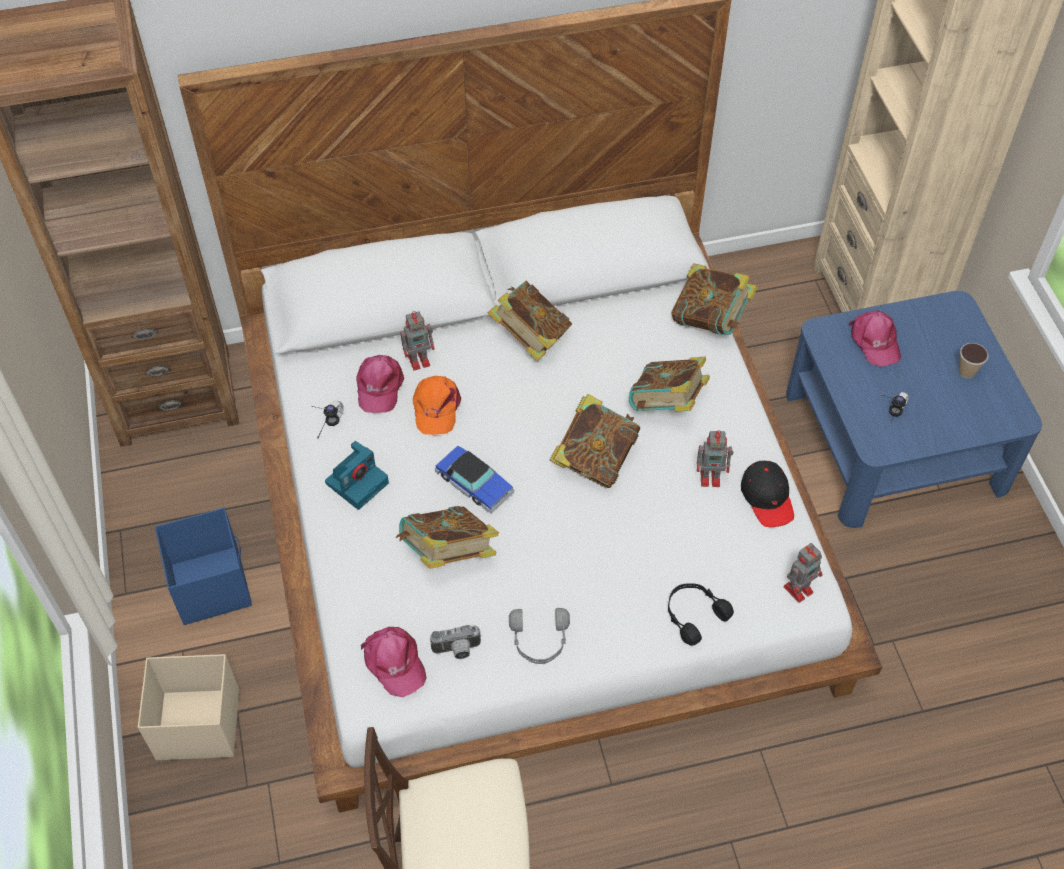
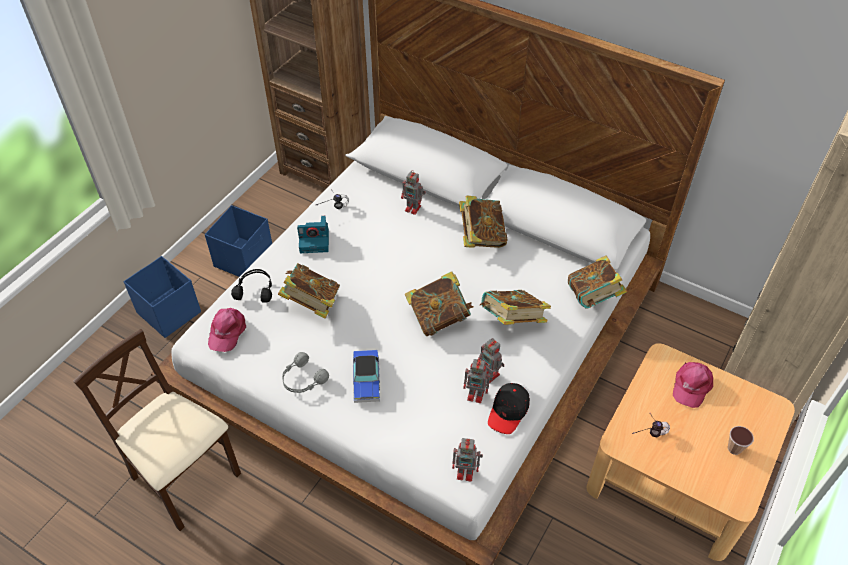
camera: 45 degrees right, 5 degrees down
(197, 724) = (169, 312): beige storage box -> blue storage box
(379, 386) = (379, 206): pink cap -> none
(436, 407) = (392, 235): orange cap -> none
(457, 650) = (260, 351): camera -> none
(474, 484) = (365, 282): toy car -> toy car (366, 379)
(693, 615) = (392, 434): black headphones -> black headphones (255, 289)
(722, 507) = (477, 395): none -> toy robot
(895, 438) = (678, 469): blue coffee table -> beige coffee table

